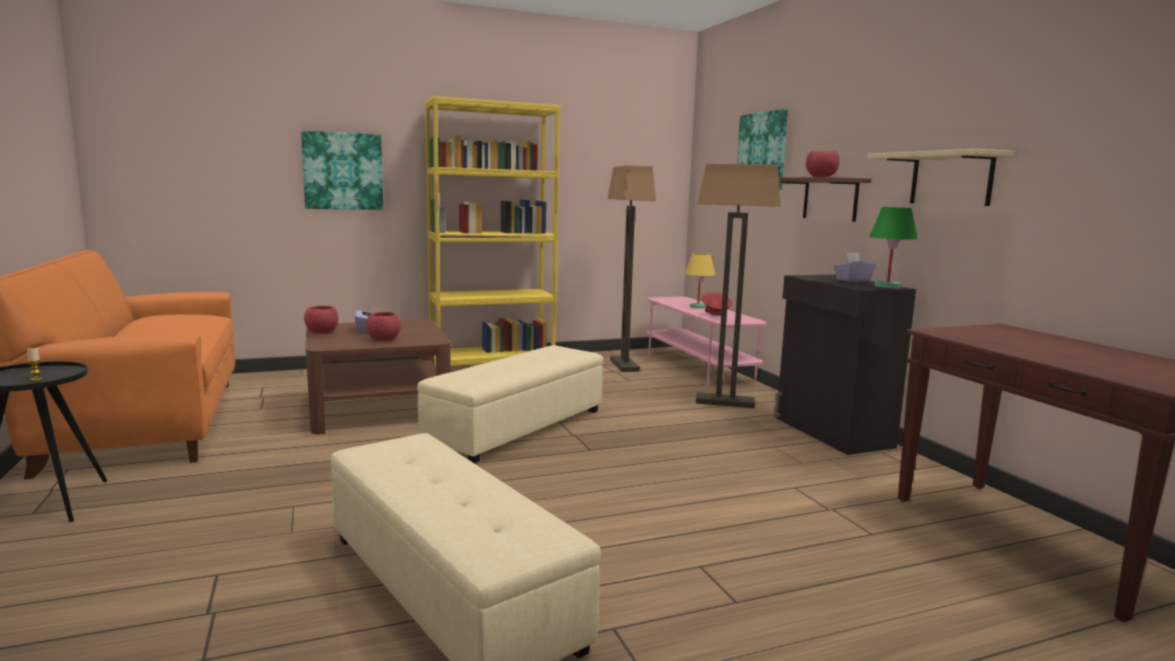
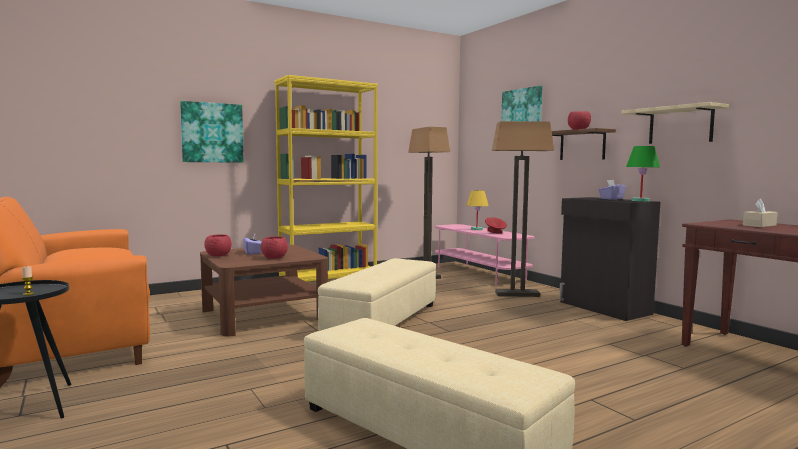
camera: 10 degrees left, 5 degrees down
(1020, 339) = (759, 225): none -> beige tissue box

